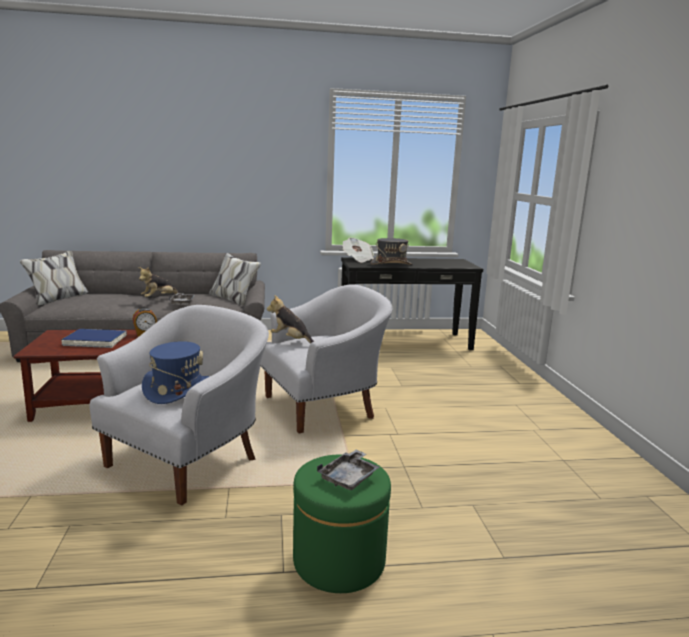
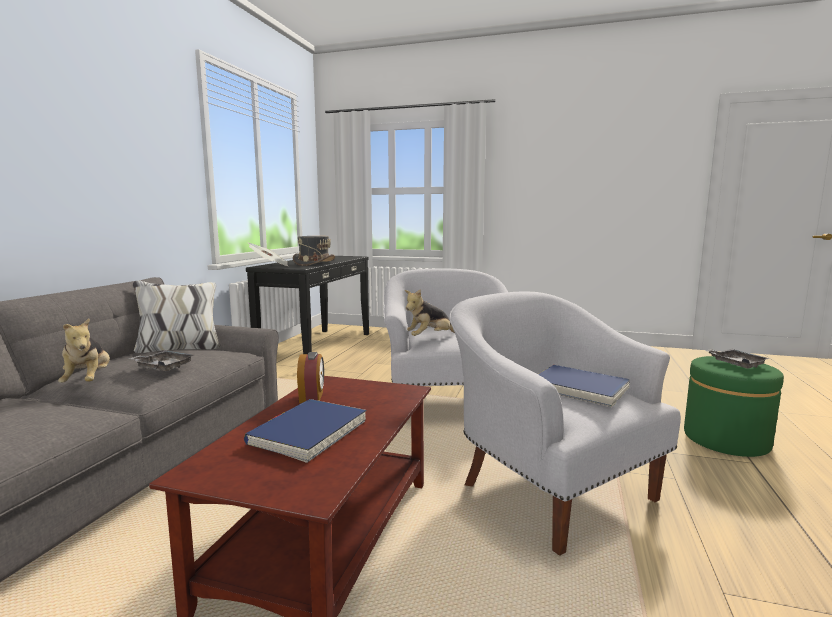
camera: 65 degrees left, 5 degrees down
(177, 389) = (579, 389): blue hat -> blue book

